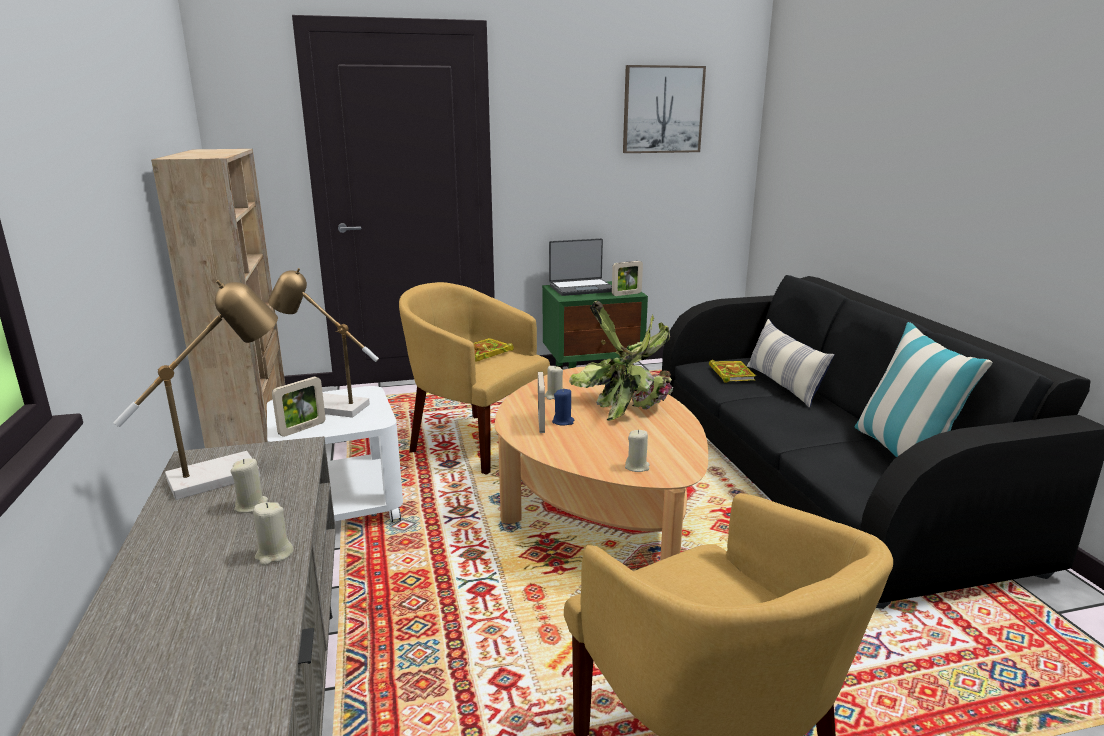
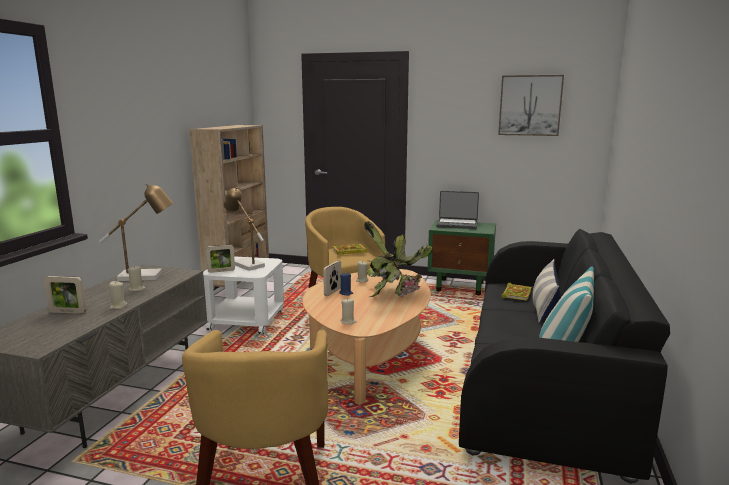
camera: 30 degrees right, 5 degrees down
(626, 294) = (480, 231): picture frame -> picture frame (68, 312)

